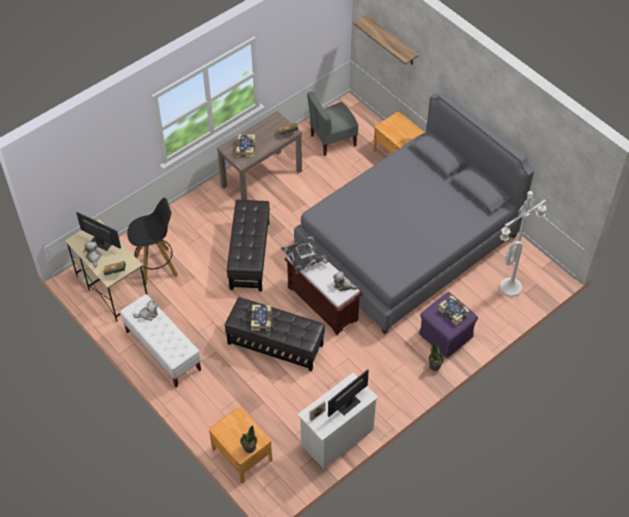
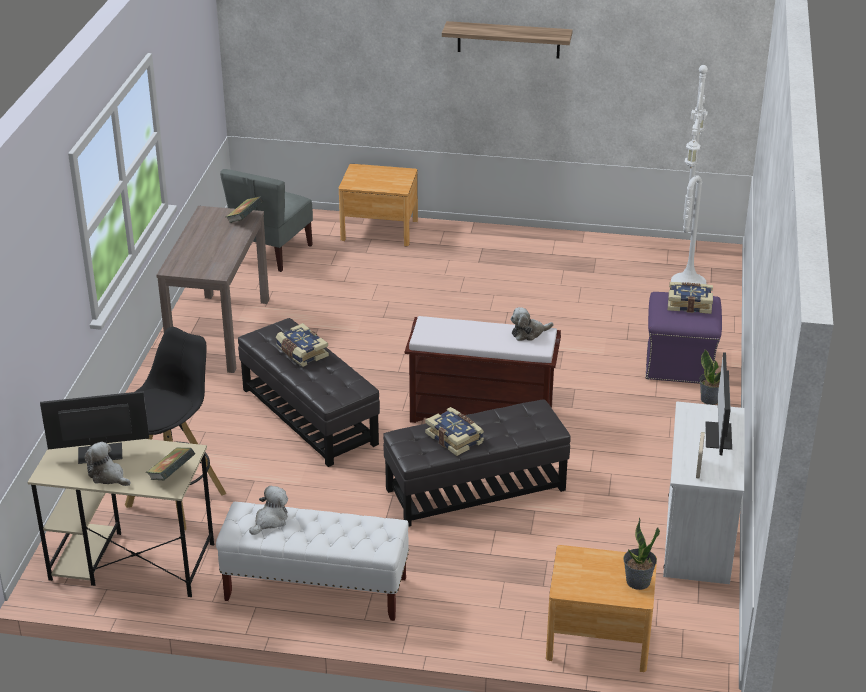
camera: 40 degrees left, 20 degrees down
(245, 149) = (202, 258): book -> book (301, 353)
(305, 259) = (440, 333): pillow -> none
(391, 41) = (314, 38): shelf -> shelf (508, 40)
(407, 243) = (508, 304): grey bed -> none

